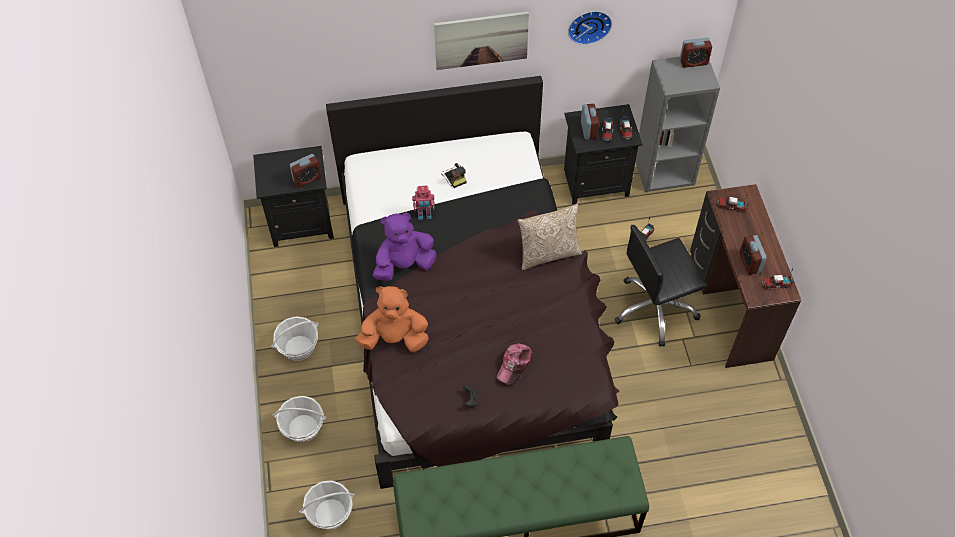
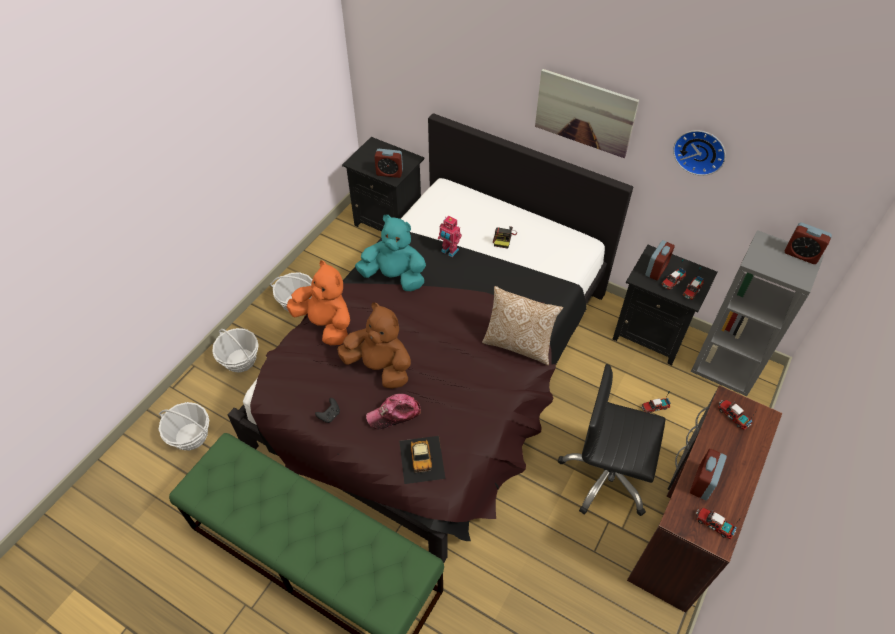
camera: 40 degrees right, 5 degrees down
(404, 265) = (394, 277): purple plush toy -> turquoise plush toy
(469, 340) = (379, 367): none -> brown plush toy
(563, 380) = (422, 459): none -> toy car

